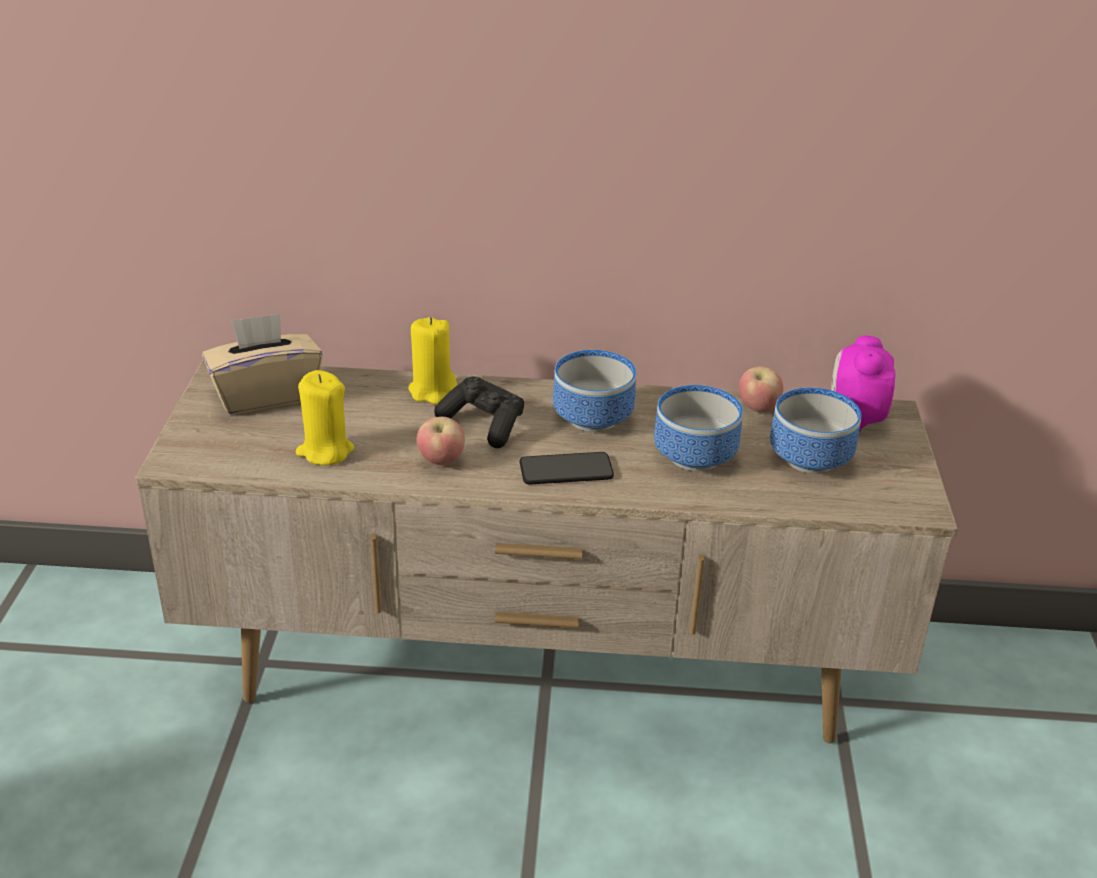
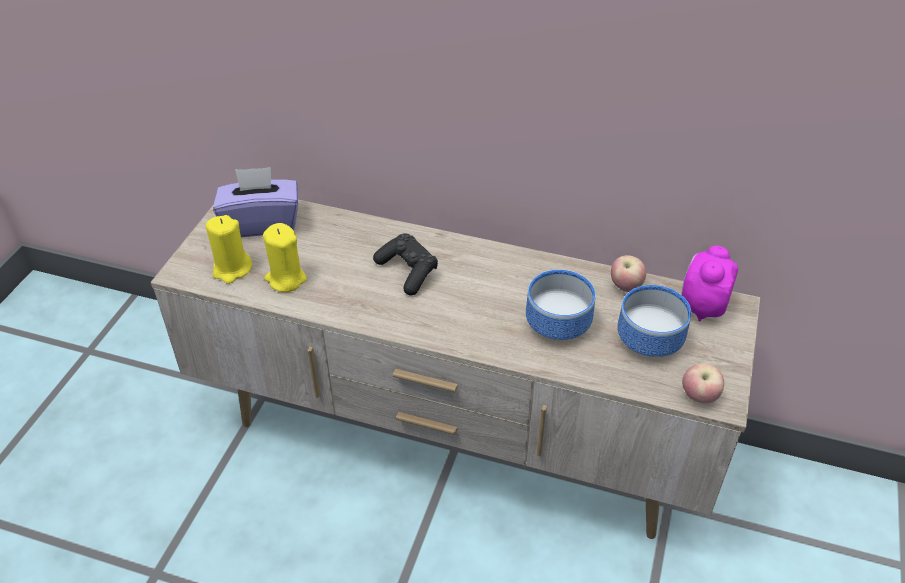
camera: 15 degrees right, 10 degrees up
(266, 395) = (261, 223): beige tissue box -> purple tissue box
(433, 391) = (381, 235): yellow candle -> yellow candle (232, 269)
(441, 461) = (365, 300): apple -> apple (699, 397)
(566, 470) = (454, 323): phone -> none
(592, 421) = (490, 280): bowl -> none

